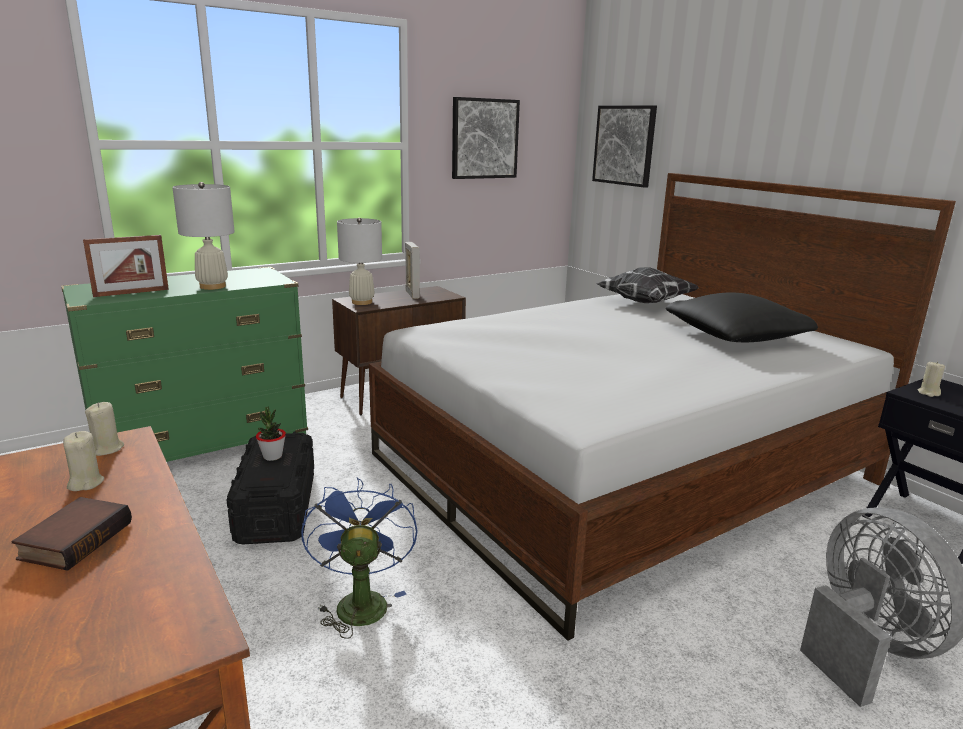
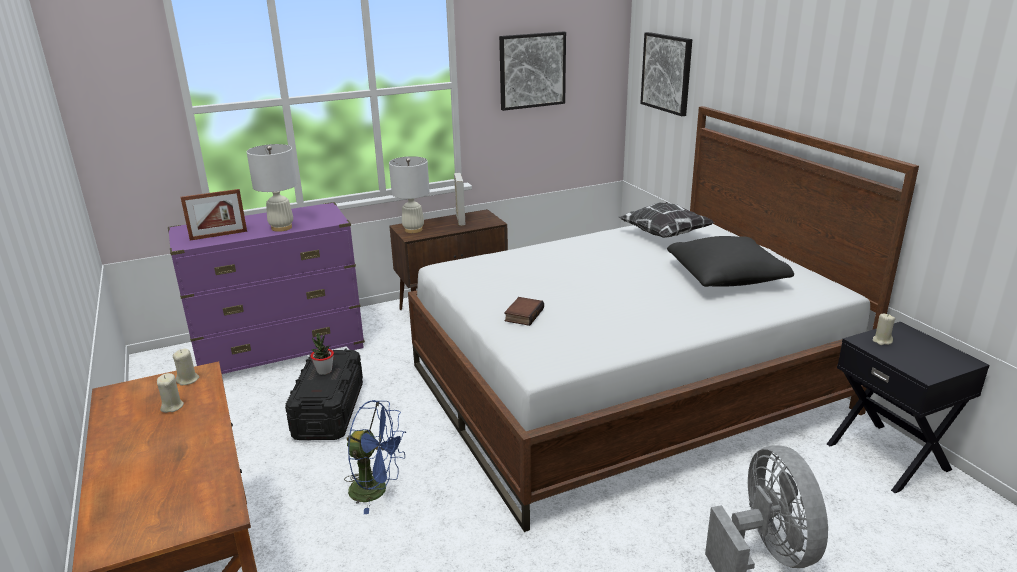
camera: 10 degrees right, 5 degrees up
(75, 539) = (162, 447): book -> book (523, 314)
(203, 444) = (281, 351): green dresser -> purple dresser
(360, 601) = (376, 490): blue fan -> blue fan turned 105 degrees clockwise

